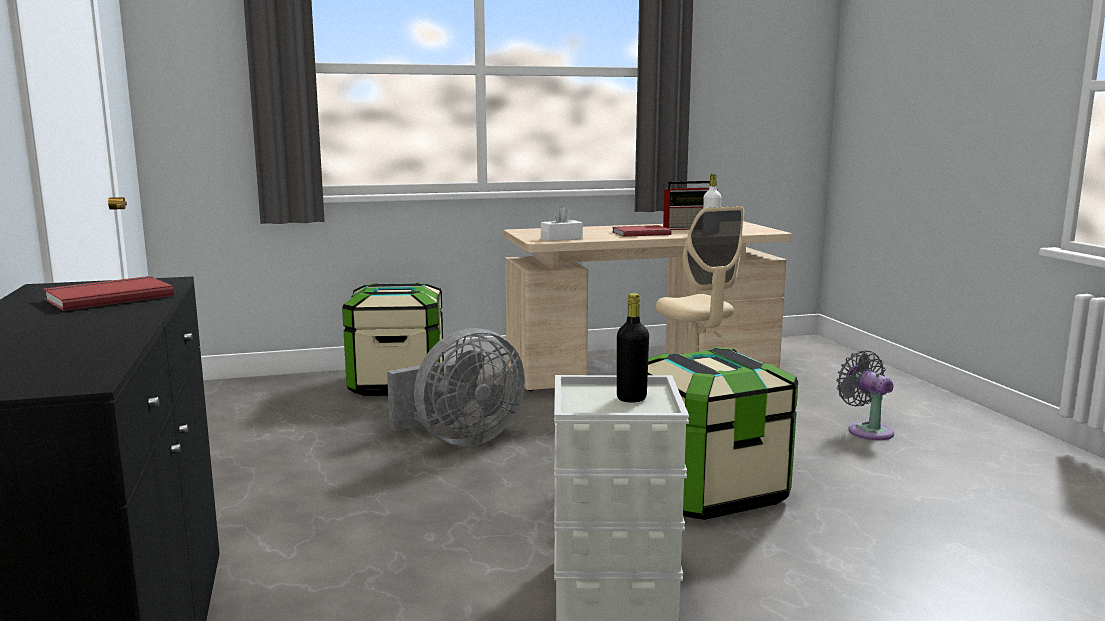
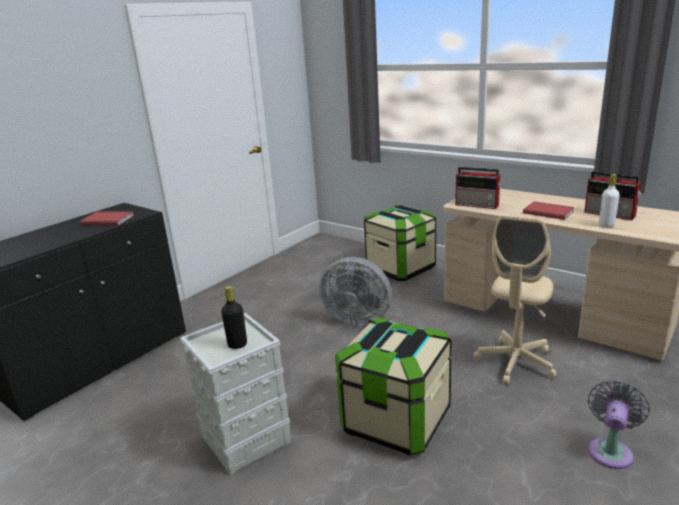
camera: 55 degrees right, 10 degrees up
(561, 238) = (478, 205): white tissue box -> radio

